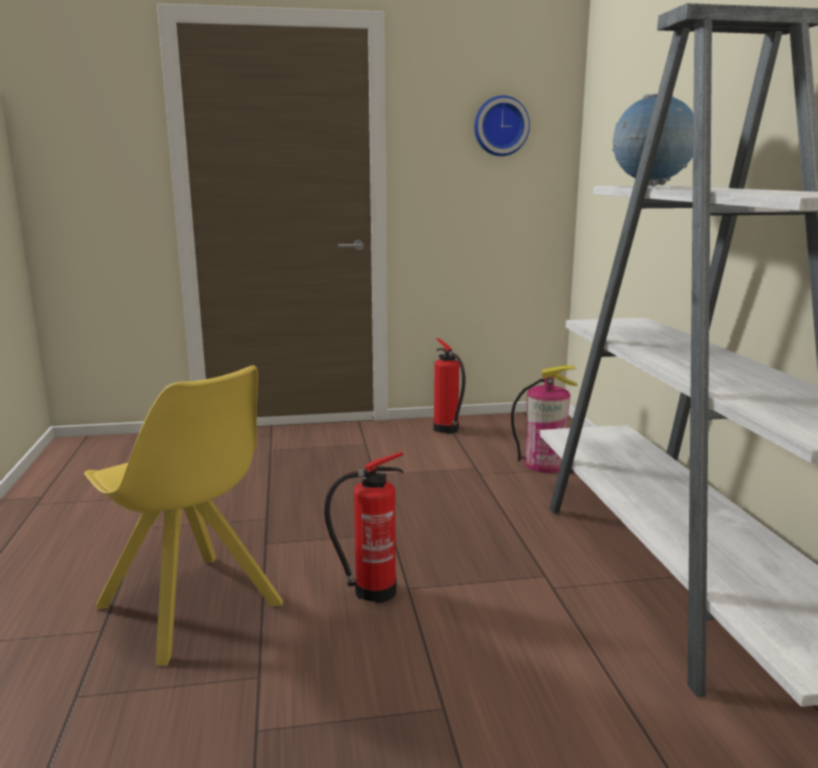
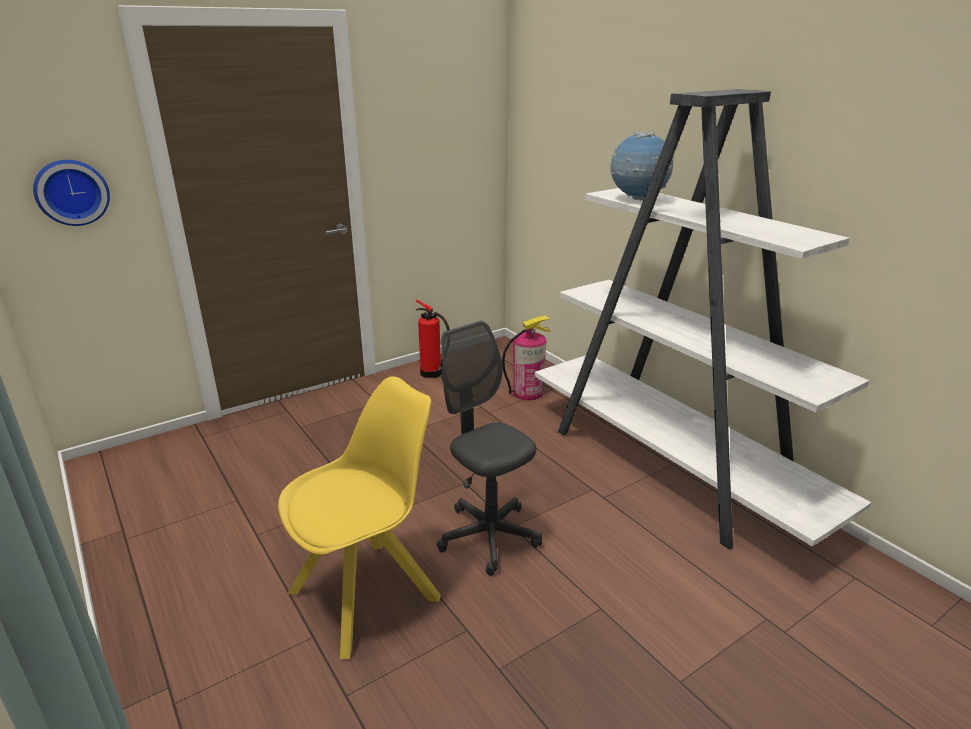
camera: 25 degrees left, 10 degrees up
(192, 608) = (368, 593): yellow chair -> yellow chair turned 60 degrees counterclockwise
(371, 591) = (488, 537): fire extinguisher -> grey office chair
(500, 126) = (448, 110): wall clock -> wall clock (71, 192)

